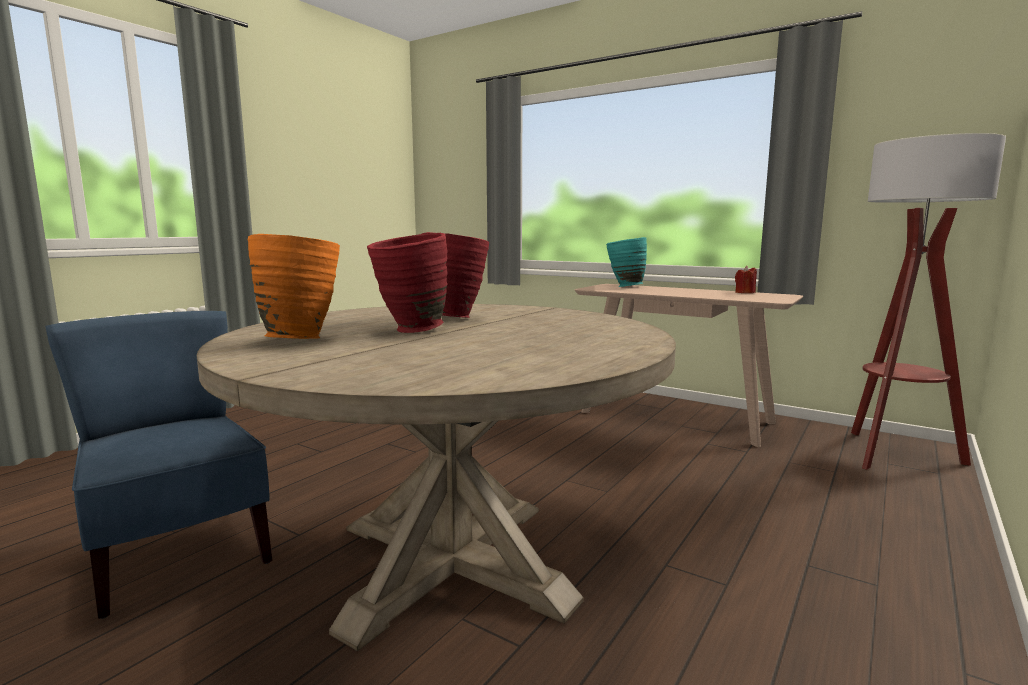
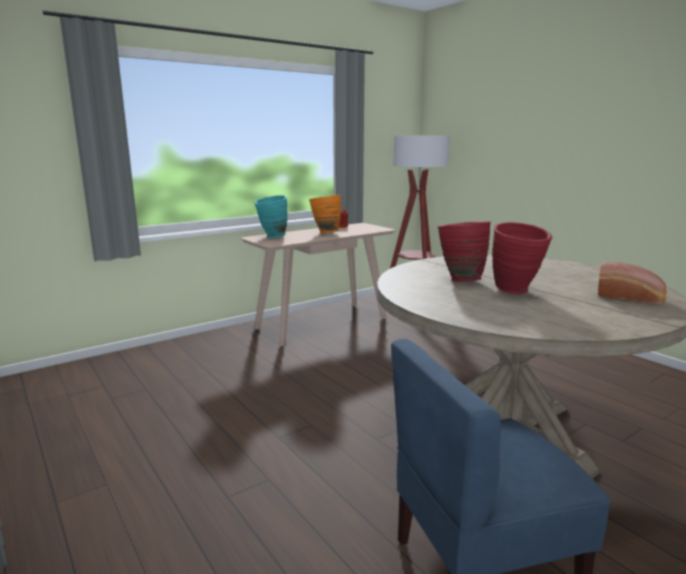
camera: 70 degrees left, 5 degrees up
(301, 339) = (549, 315): orange vase -> orange vase (325, 233)
(409, 367) = (630, 297): none -> bread

